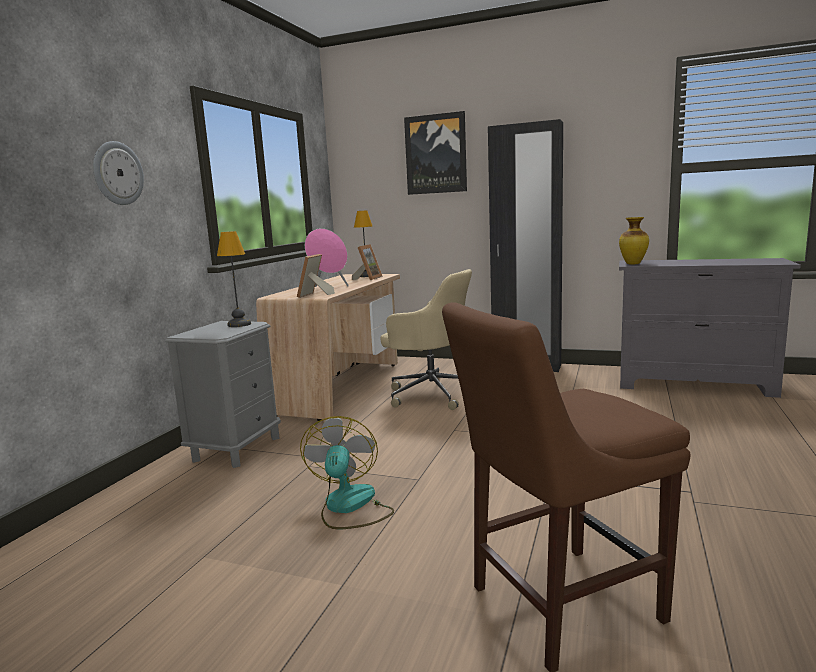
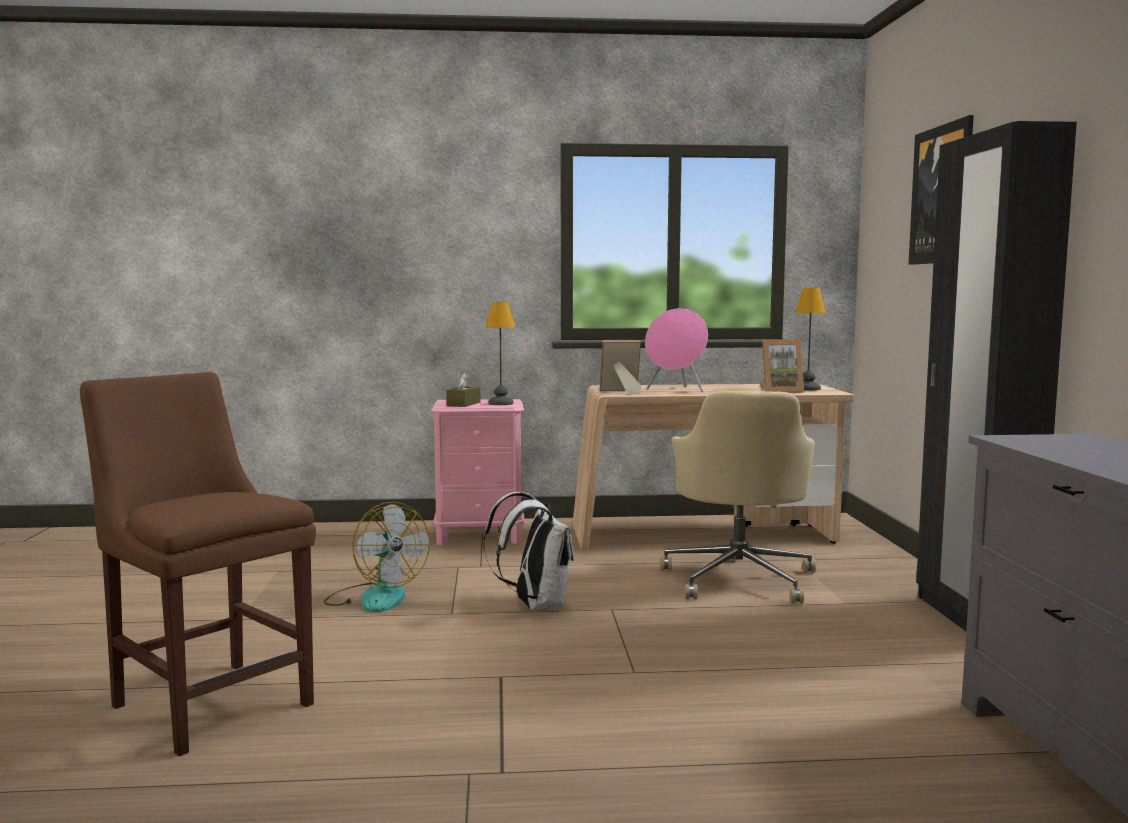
camera: 65 degrees right, 5 degrees down
(117, 173) = (441, 241): wall clock -> none
(219, 332) = (463, 404): none -> brown tissue box
(237, 448) = (480, 536): grey nightstand -> pink nightstand
(349, 507) = (375, 597): fan -> fan turned 75 degrees clockwise
(428, 450) = (535, 606): none -> white backpack
(633, 264) = (1025, 438): vase -> none

